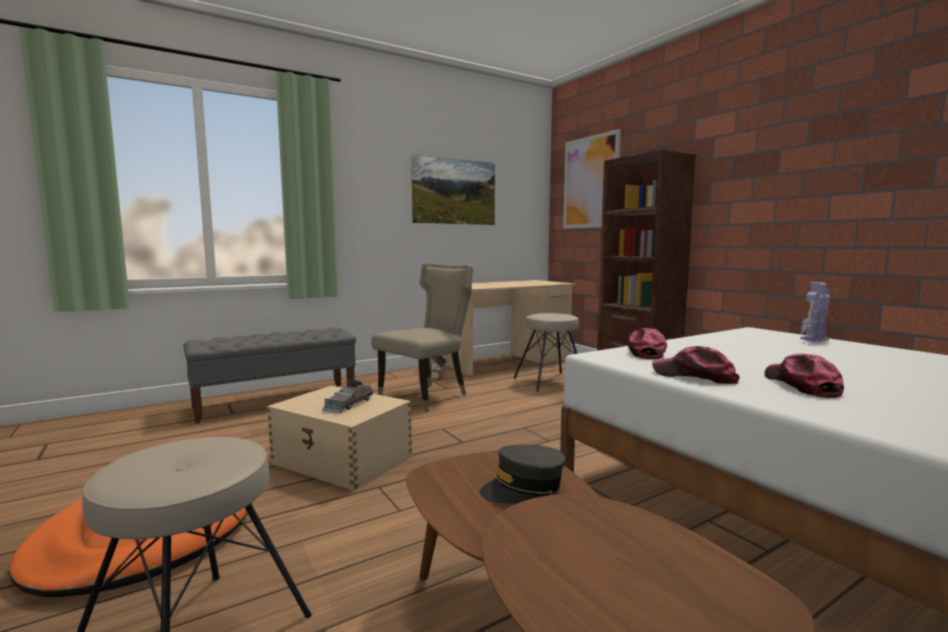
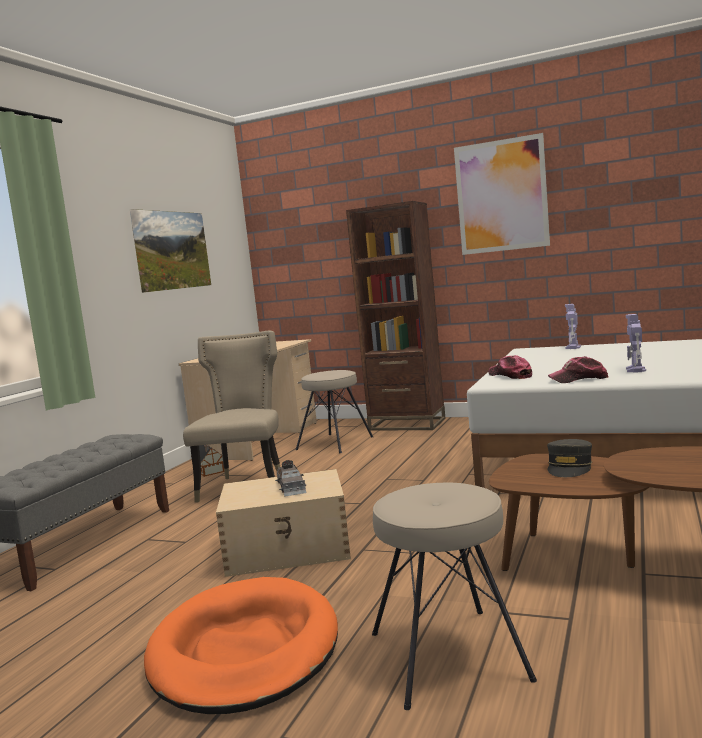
camera: 35 degrees left, 0 degrees up
(591, 182) = (306, 230): picture -> picture (501, 196)
(801, 385) = (636, 370): cap -> toy robot

